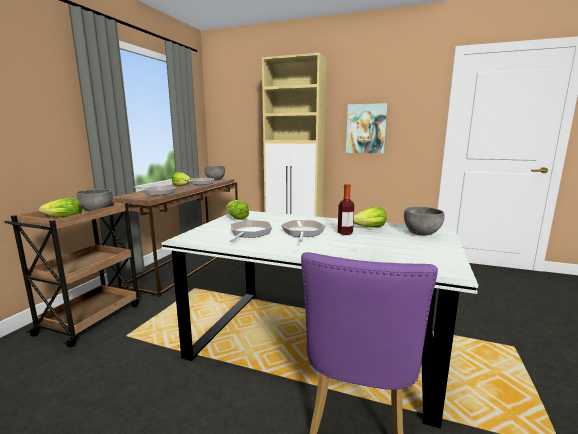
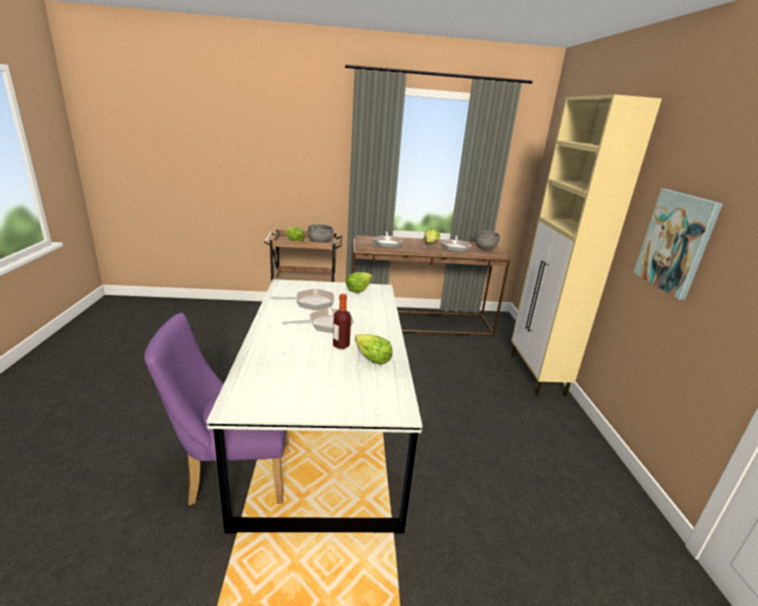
camera: 65 degrees right, 10 degrees up
(421, 233) = (370, 394): grey bowl -> none

